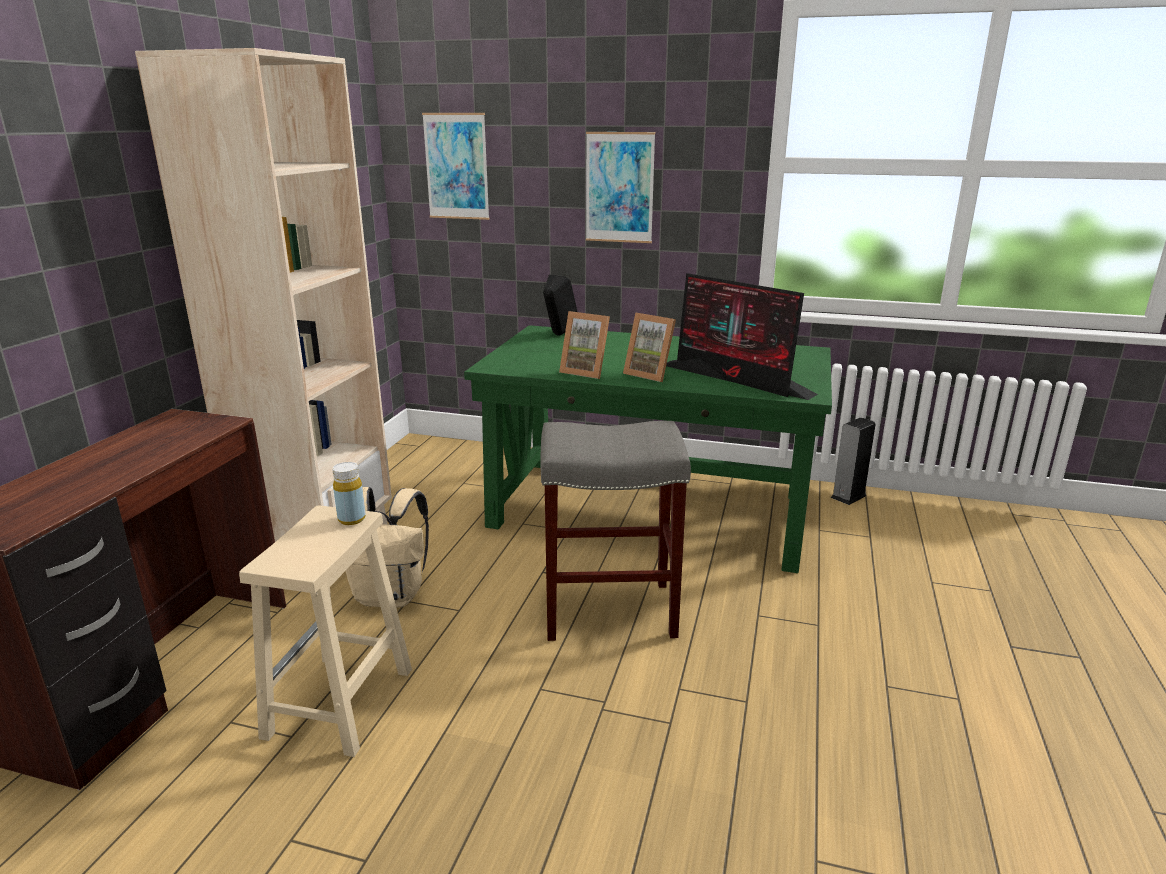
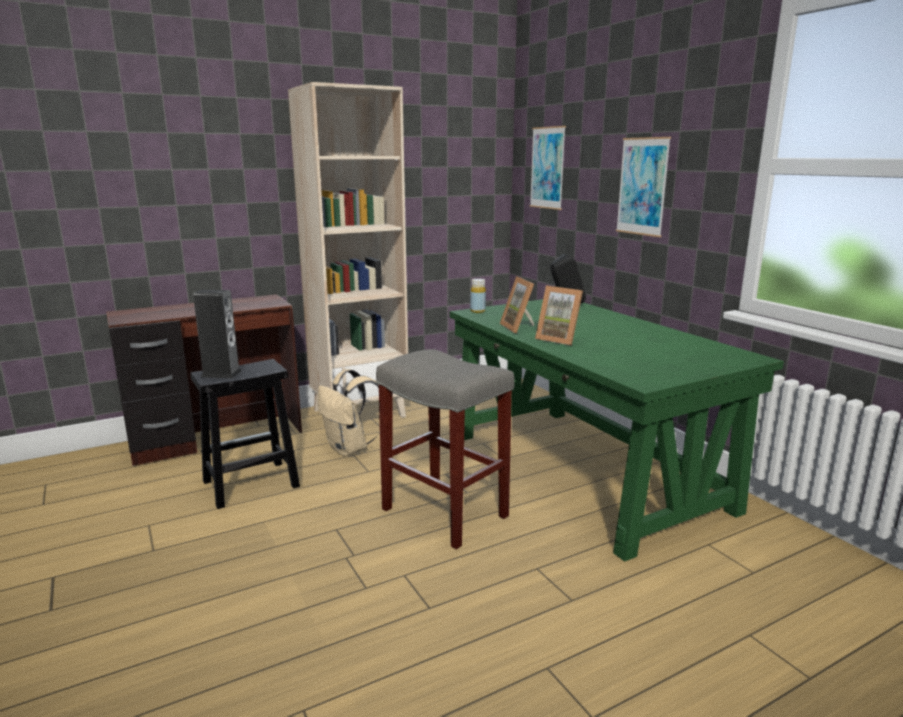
camera: 45 degrees right, 5 degrees down
(339, 704) = (249, 484): beige stool -> black stool
(351, 519) = (269, 368): yellow bottle -> yellow bottle (477, 311)
(651, 374) = (559, 339): picture frame -> picture frame turned 45 degrees counterclockwise
(736, 379) = (615, 358): monitor -> none
(848, 496) = (795, 535): speaker -> speaker (221, 374)

